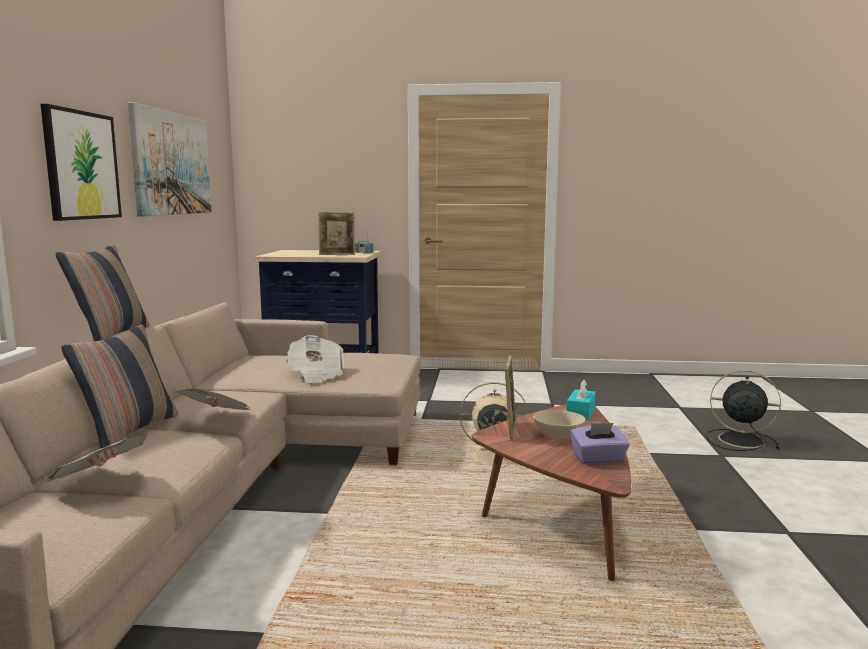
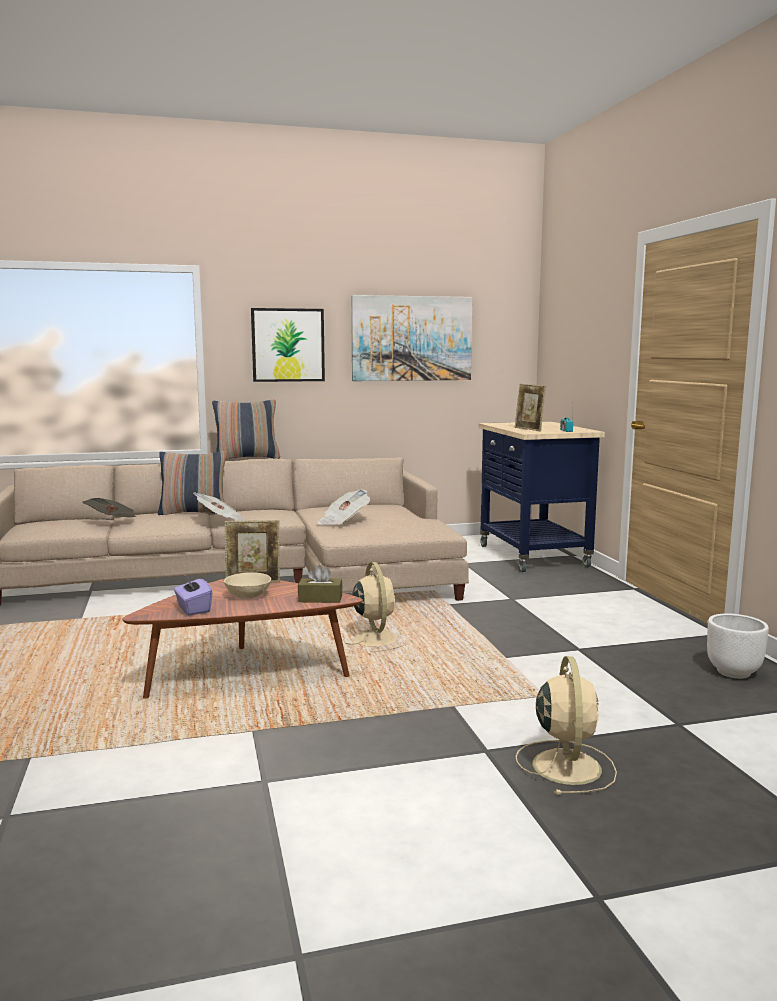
camera: 70 degrees right, 0 degrees up
(580, 412) = (320, 599): turquoise tissue box -> brown tissue box
(607, 382) = (734, 672): none -> white planter
(738, 440) = (566, 765): black fan -> beige fan

